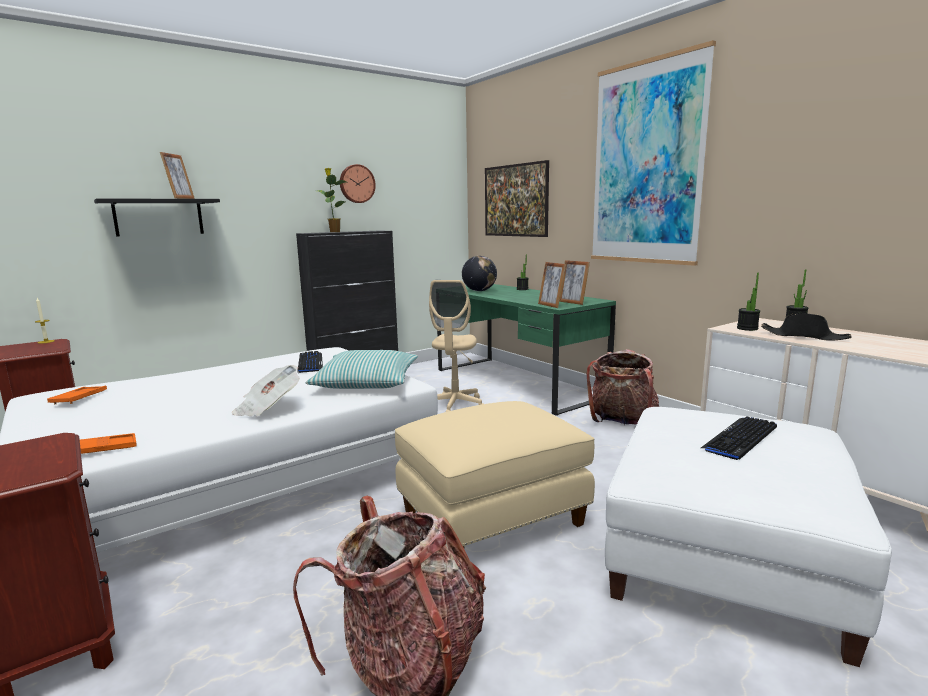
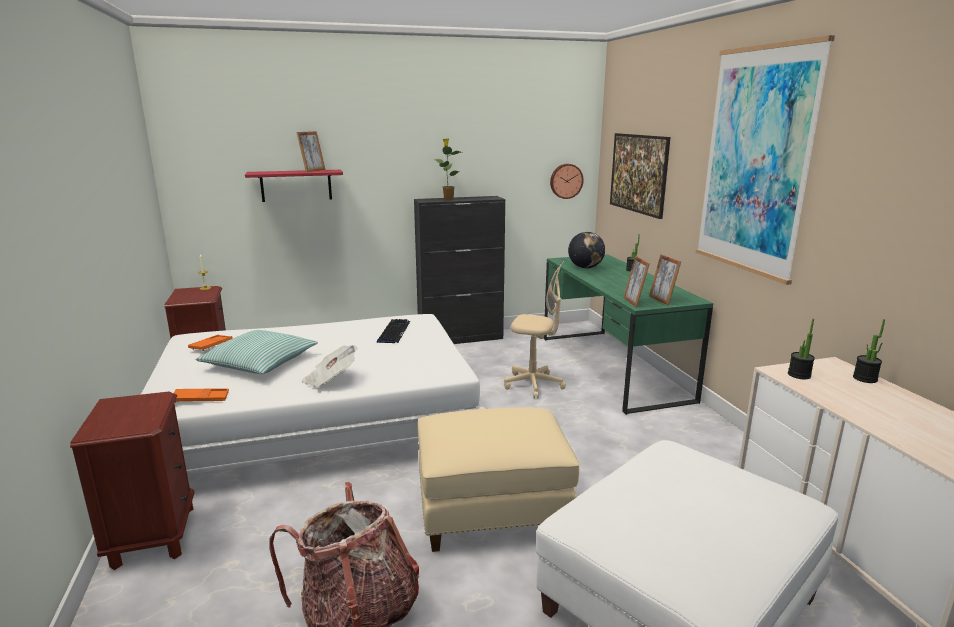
camera: 20 degrees right, 5 degrees up
(159, 217) = (296, 185): black shelf -> red shelf
(356, 184) = (477, 150): wall clock -> wall clock (566, 181)
(366, 382) = (424, 363): pillow -> pillow (260, 362)
(455, 406) = (533, 384): beige office chair -> beige office chair turned 105 degrees counterclockwise
(622, 421) = (691, 434): backpack -> none
(740, 438) = (705, 500): keyboard -> none
(804, 336) = (849, 399): black hat -> none

